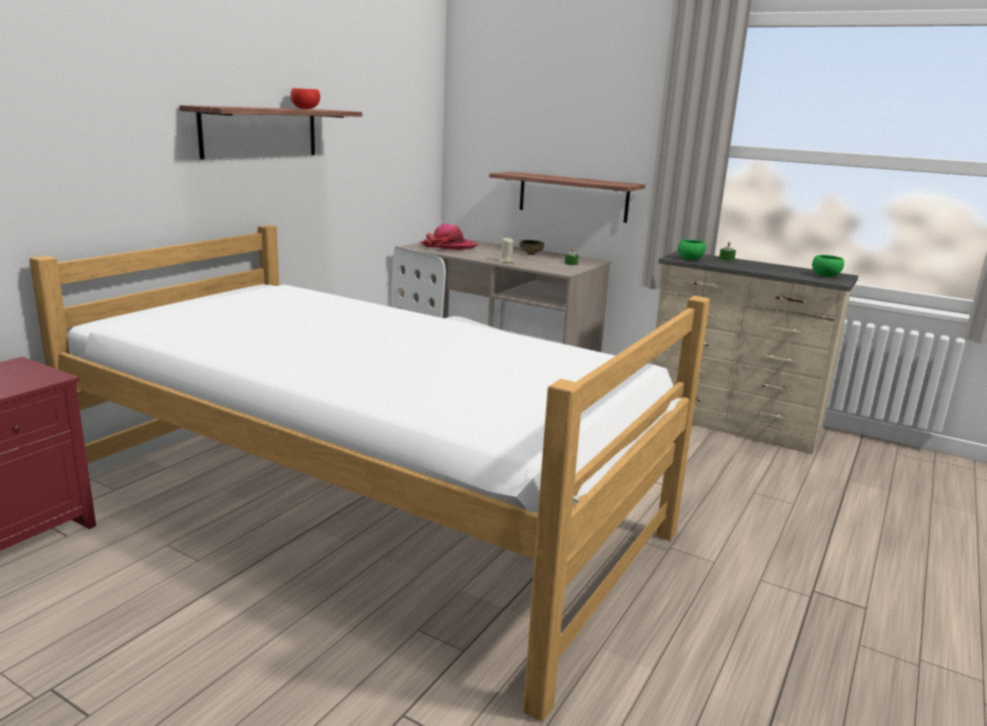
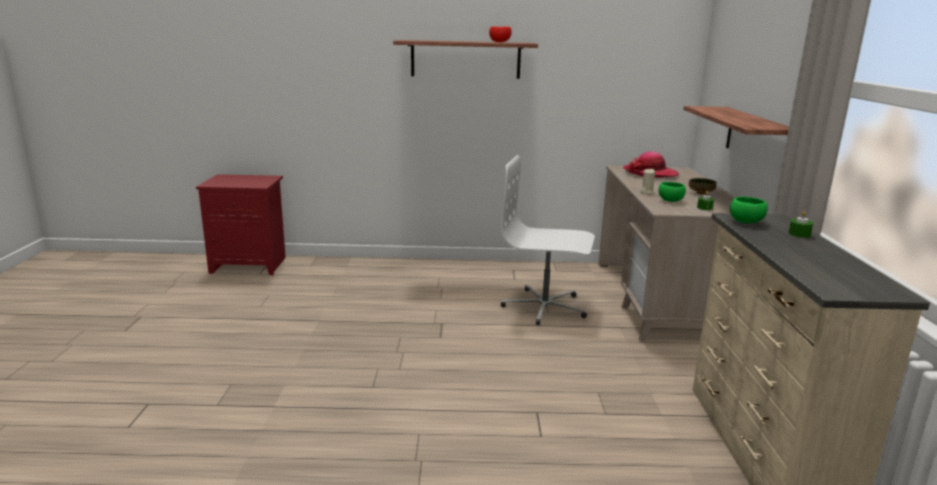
camera: 60 degrees right, 0 degrees up
(366, 510) = (353, 328): bed -> none
(826, 276) = (852, 283): green bowl -> green bowl (670, 201)

